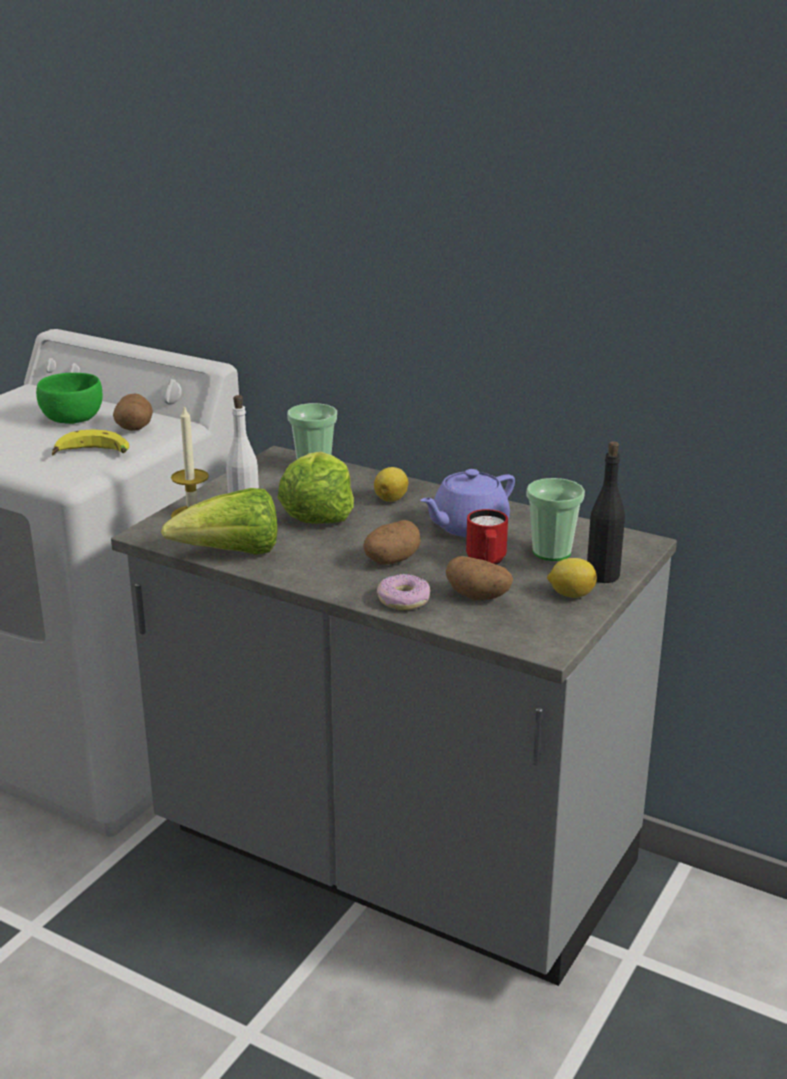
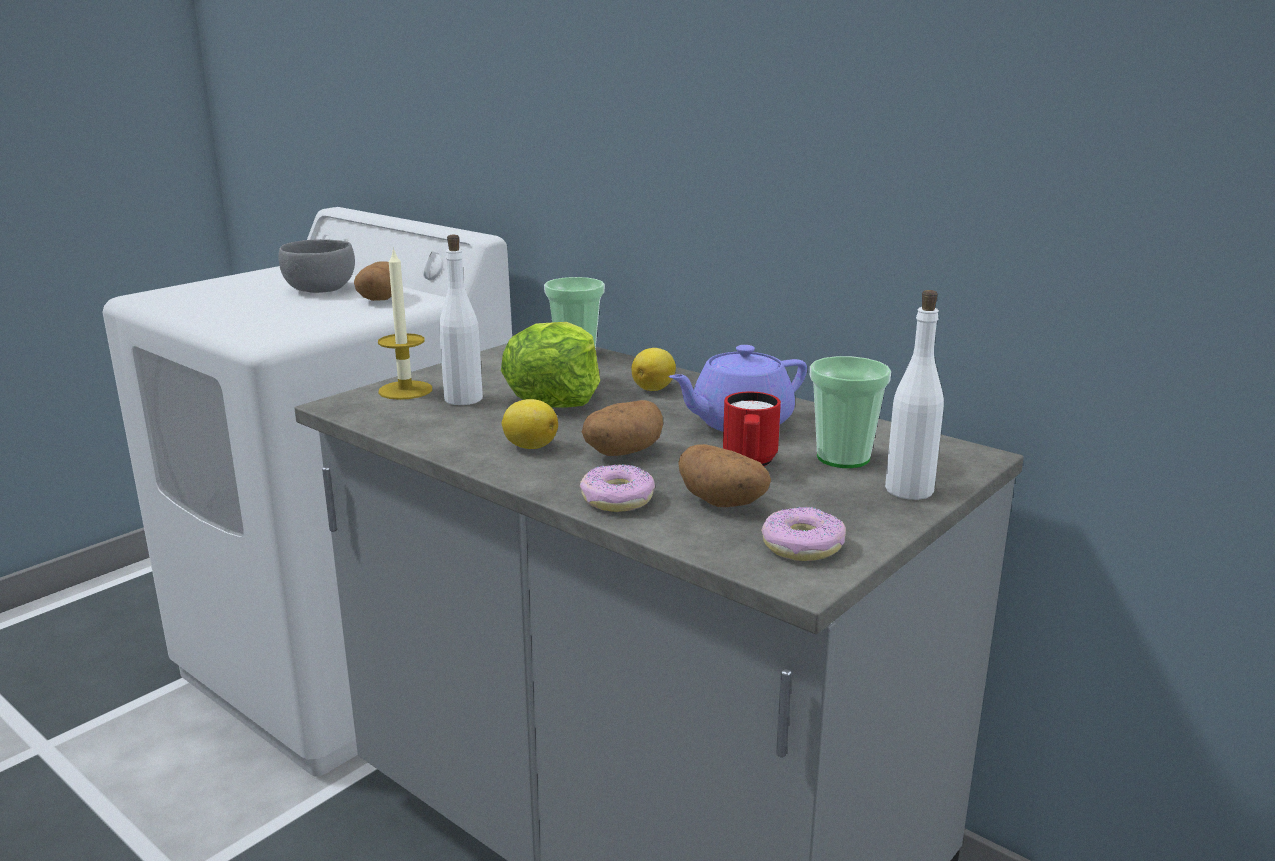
camera: 10 degrees right, 5 degrees down
(73, 418) = (321, 289): green bowl -> grey bowl
(91, 456) = (311, 320): banana -> none
(231, 554) = (424, 432): lettuce -> none
(540, 625) = (801, 546): none -> donut
(570, 594) = (856, 510): lemon -> lemon (529, 446)
(602, 575) = (908, 490): black bottle -> white bottle

